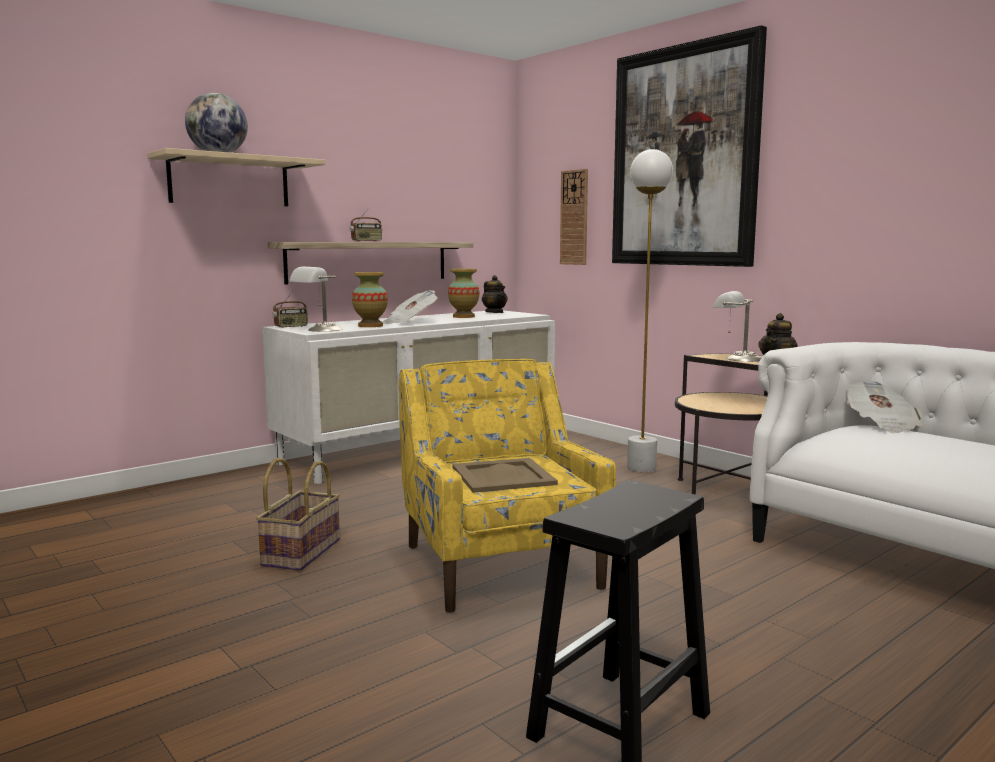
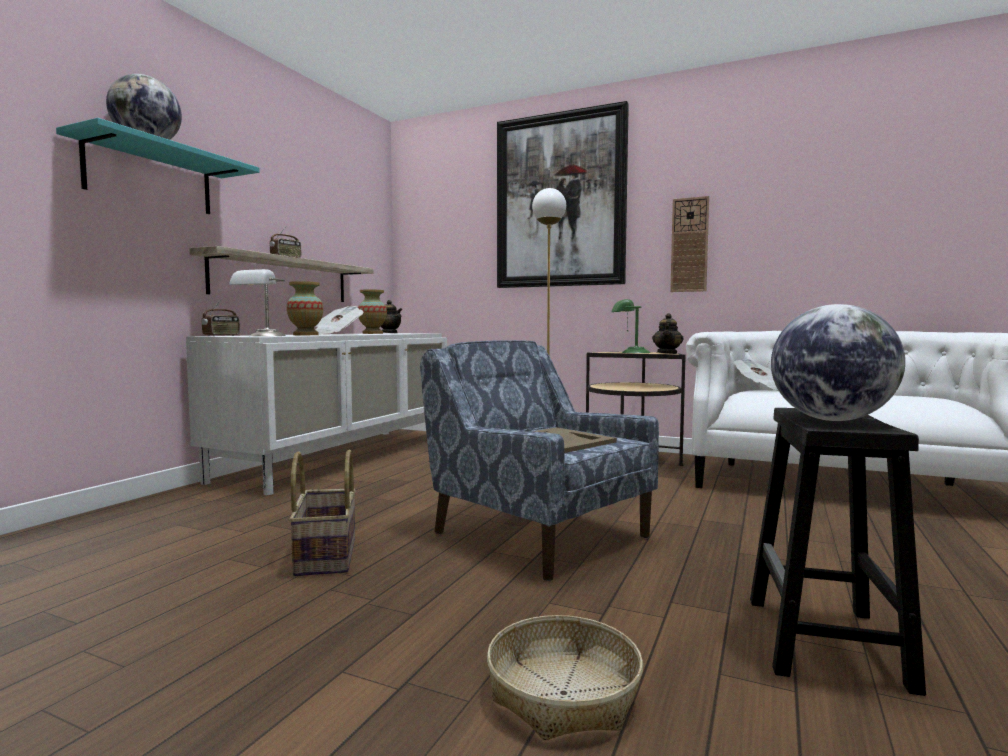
camera: 25 degrees left, 5 degrees down
(229, 181) = (150, 178): beige shelf -> turquoise shelf
(342, 703) = (564, 694): none -> basket
(500, 565) = (538, 534): yellow armchair -> blue armchair
(574, 217) = (456, 252): wall clock -> wall clock (689, 245)
(618, 507) = (831, 420): none -> globe
(736, 358) = (630, 352): white table lamp -> green table lamp

